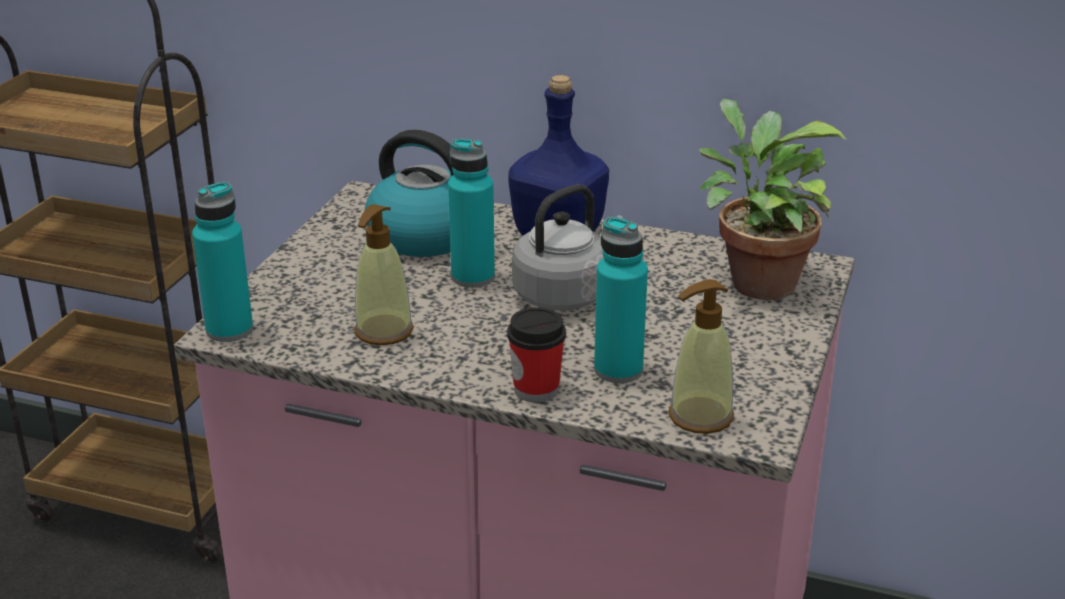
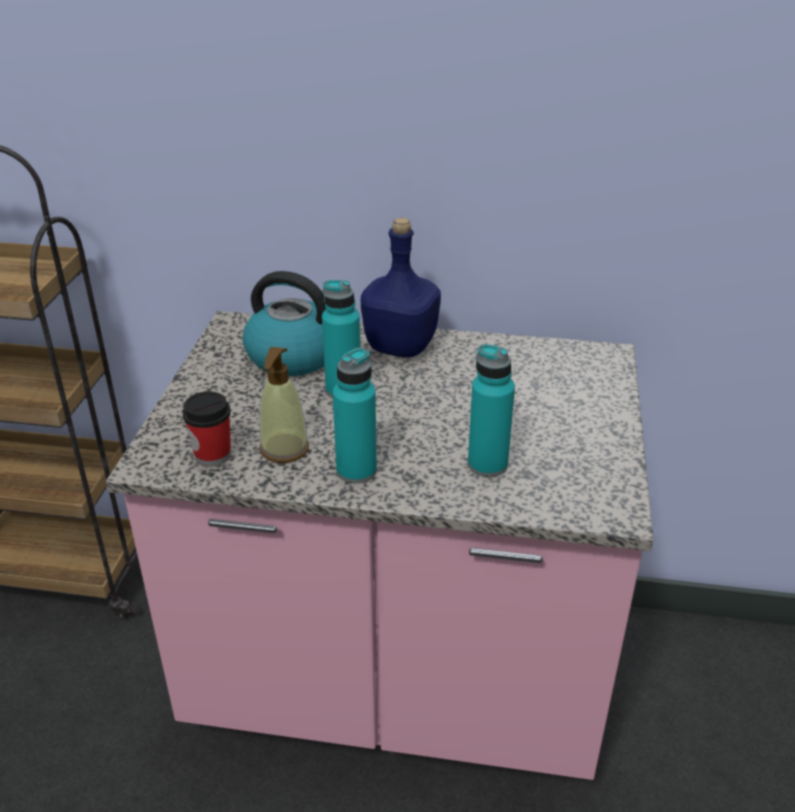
camera: 10 degrees left, 5 degrees up
(229, 330) = (151, 461): turquoise bottle -> turquoise bottle (356, 470)
(536, 390) = (427, 491): cup -> cup (213, 455)
(565, 294) = (423, 398): grey kettle -> none
(700, 416) = (566, 500): soap dispenser -> none
(755, 281) = (567, 372): potted plant -> none

